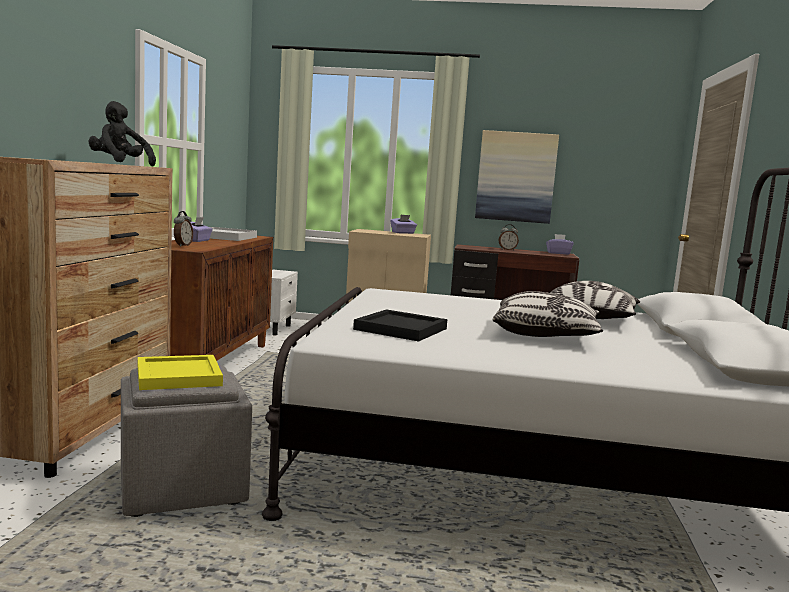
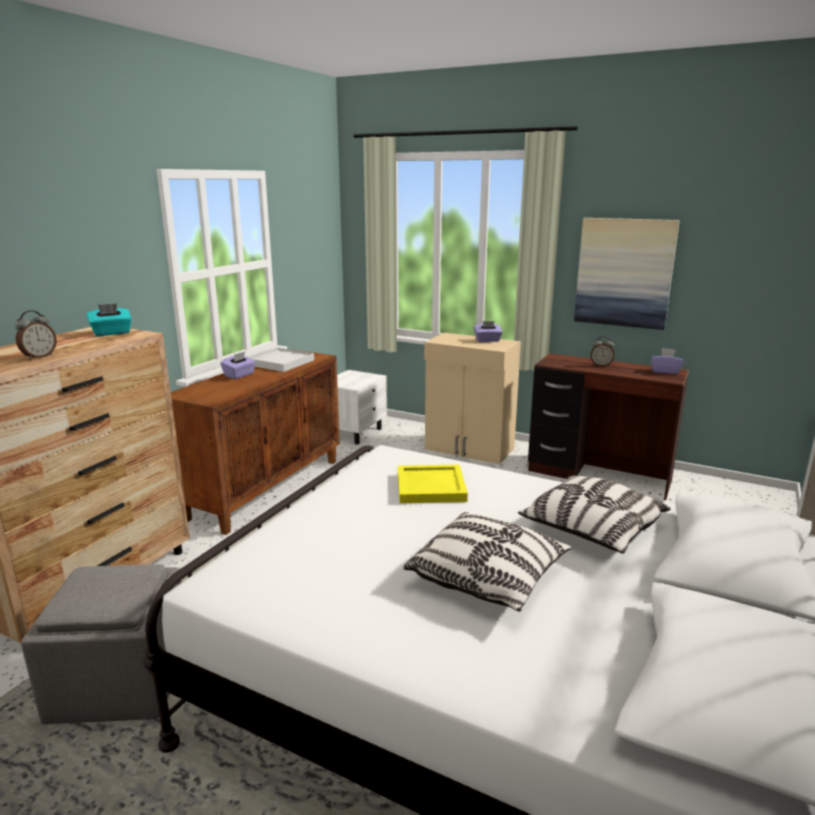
camera: 20 degrees right, 10 degrees up
(119, 164) = (111, 333): black plush toy -> turquoise tissue box
(180, 376) = (99, 590): yellow tray -> yellow tray (432, 487)
(182, 245) = (210, 390): alarm clock -> alarm clock (39, 357)
(401, 329) = (318, 557): black tray -> none

